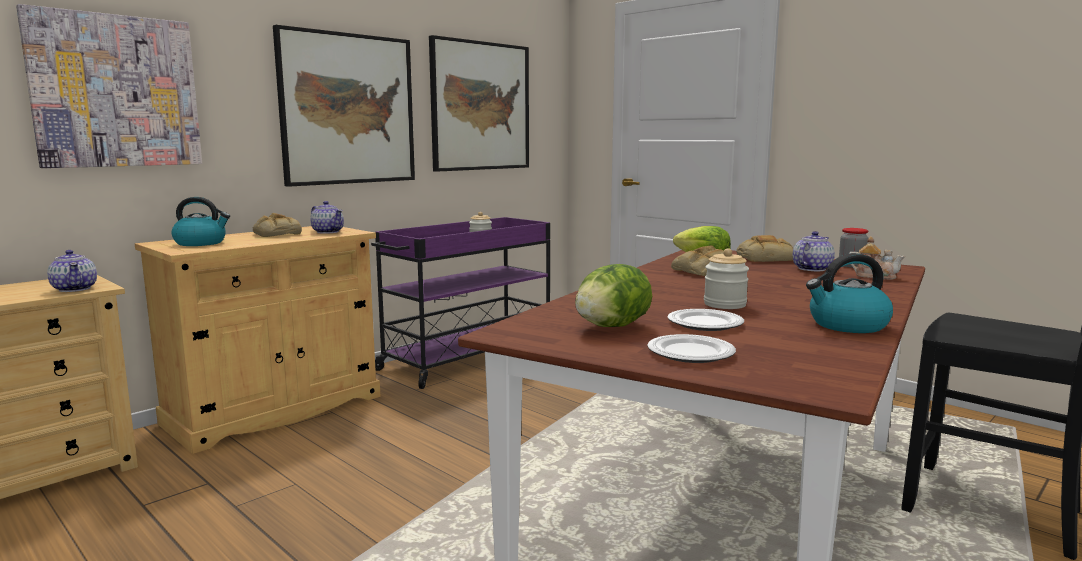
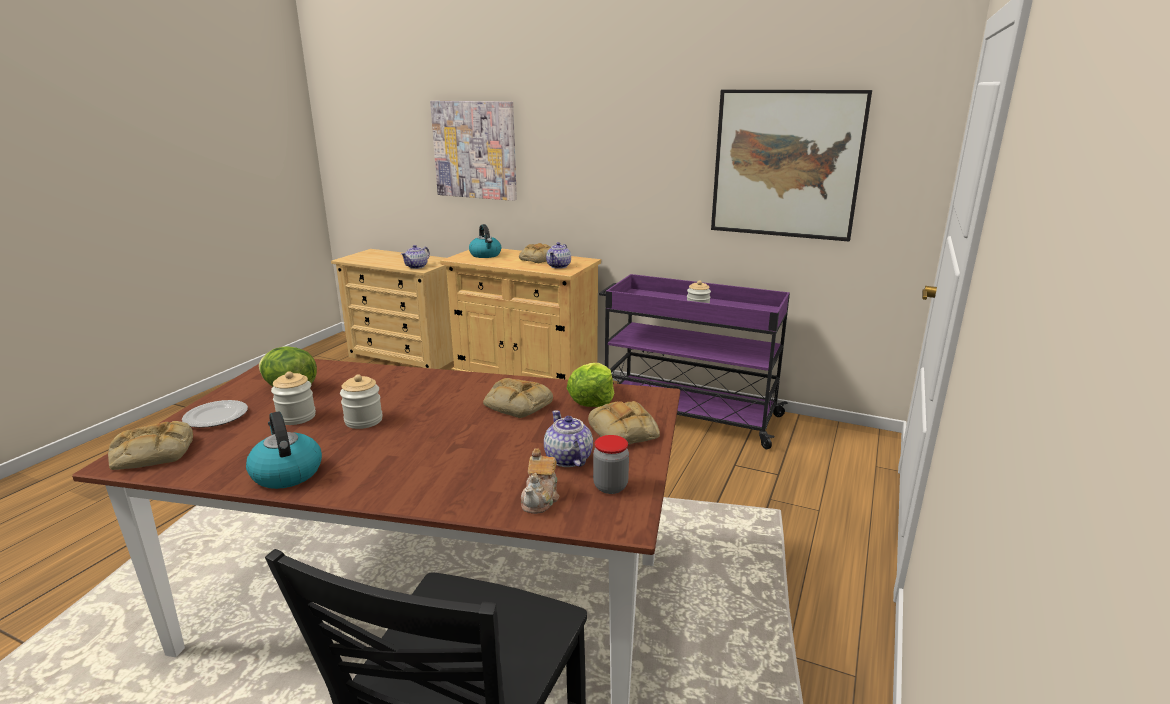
camera: 70 degrees right, 10 degrees up
(348, 109) = (628, 164): picture -> none
(706, 324) = (296, 417): plate -> jar
(804, 375) = (152, 454): none -> bread
(811, 269) = (568, 459): teapot -> teapot turned 135 degrees counterclockwise

